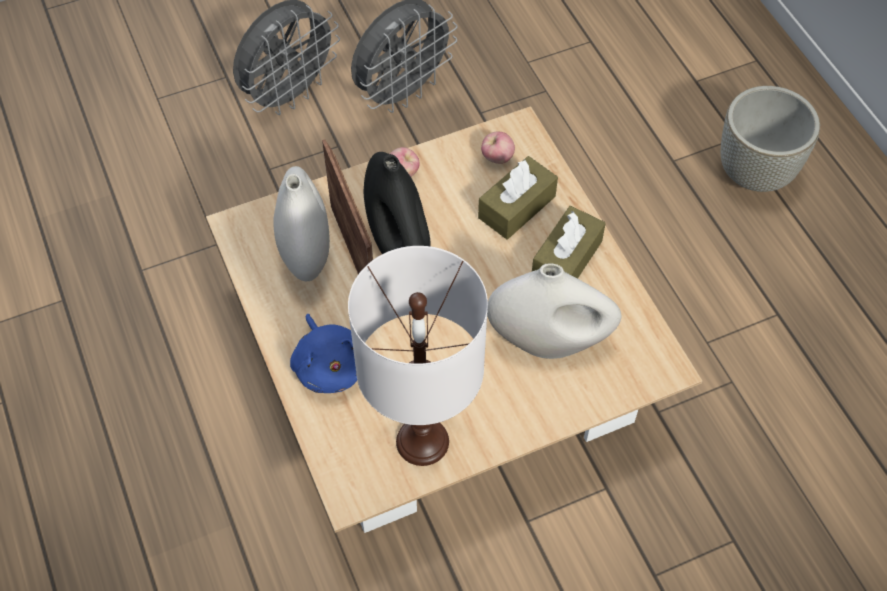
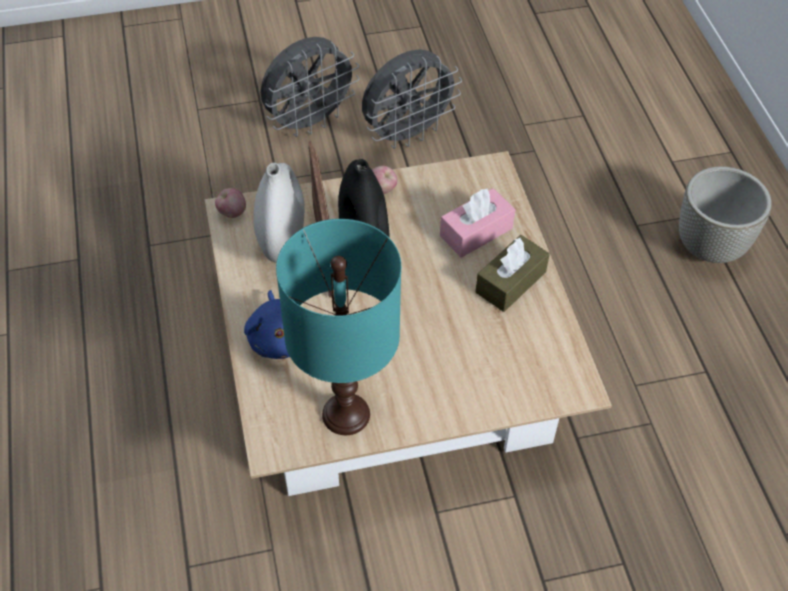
camera: 10 degrees right, 5 degrees down
(422, 442) = (346, 415): white table lamp -> turquoise table lamp
(497, 158) = (468, 189): apple -> apple (232, 213)
(517, 207) = (476, 232): brown tissue box -> pink tissue box
(549, 341) = (479, 348): white vase -> none

